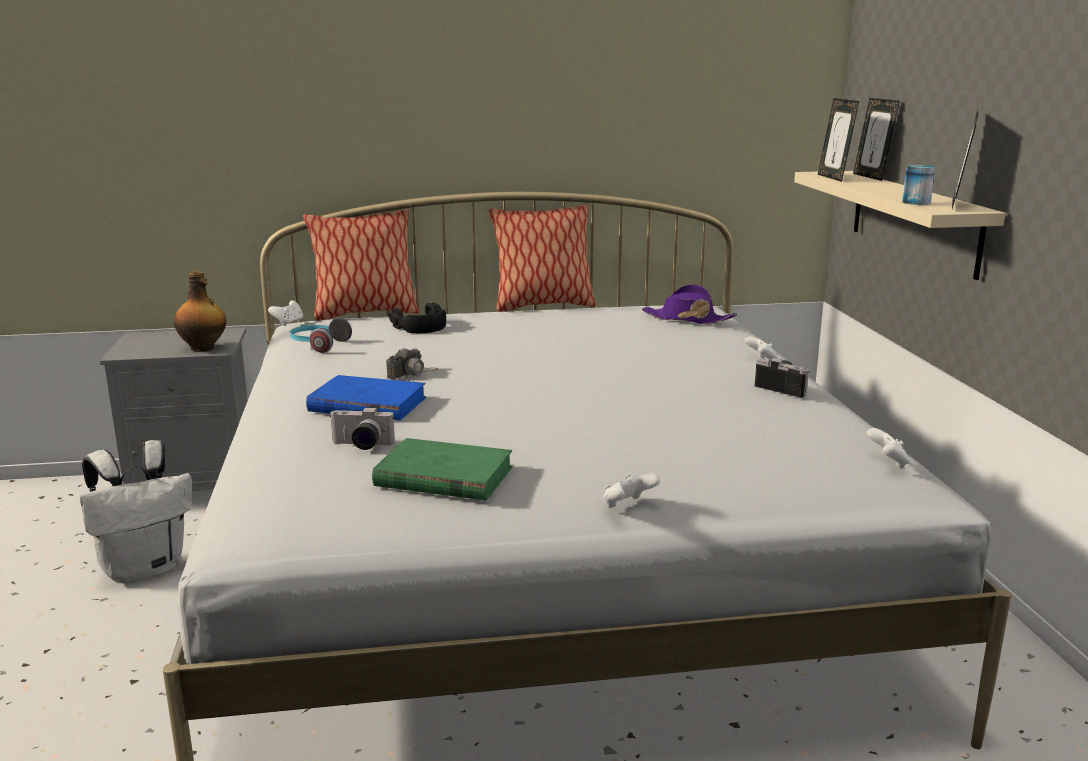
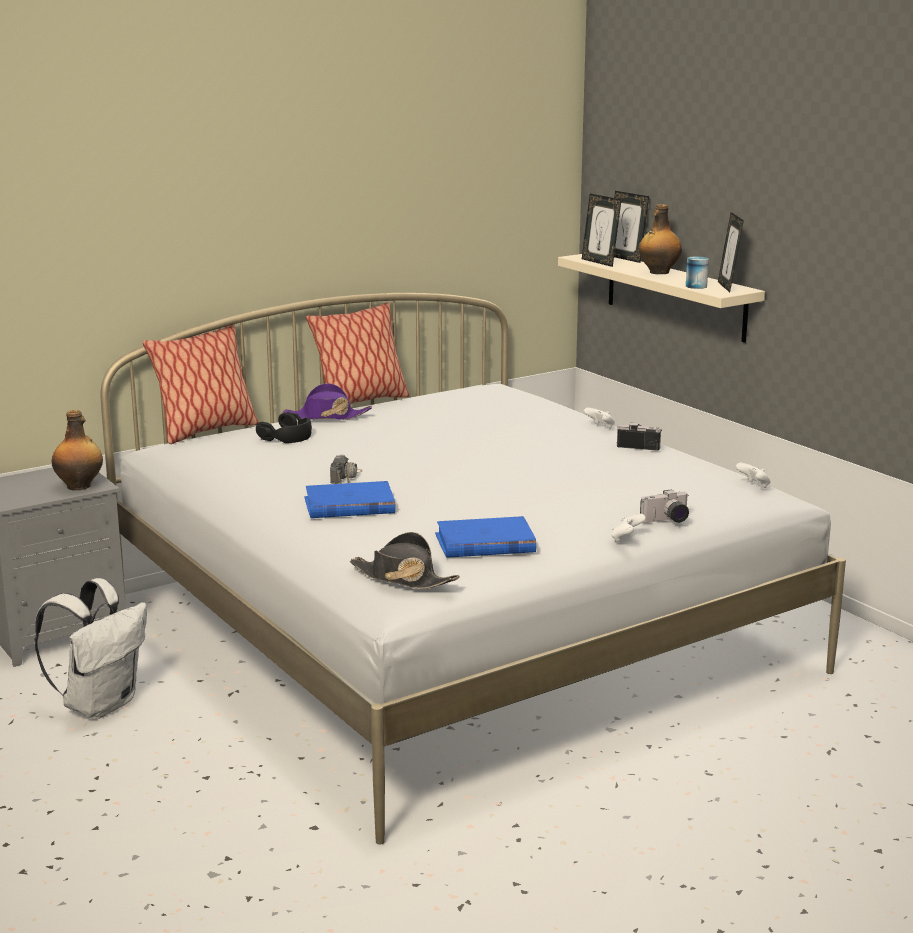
camera: 25 degrees left, 0 degrees up
(288, 323) = (148, 450): white game controller -> none
(291, 502) = (403, 578): none -> black hat
(318, 345) = (221, 466): headphones -> none
(361, 445) = (393, 534): camera -> camera (667, 521)
(443, 476) = (484, 543): green book -> blue book
(687, 319) = (504, 399): purple hat -> purple hat (326, 416)
(889, 189) = (658, 272): none -> bottle

